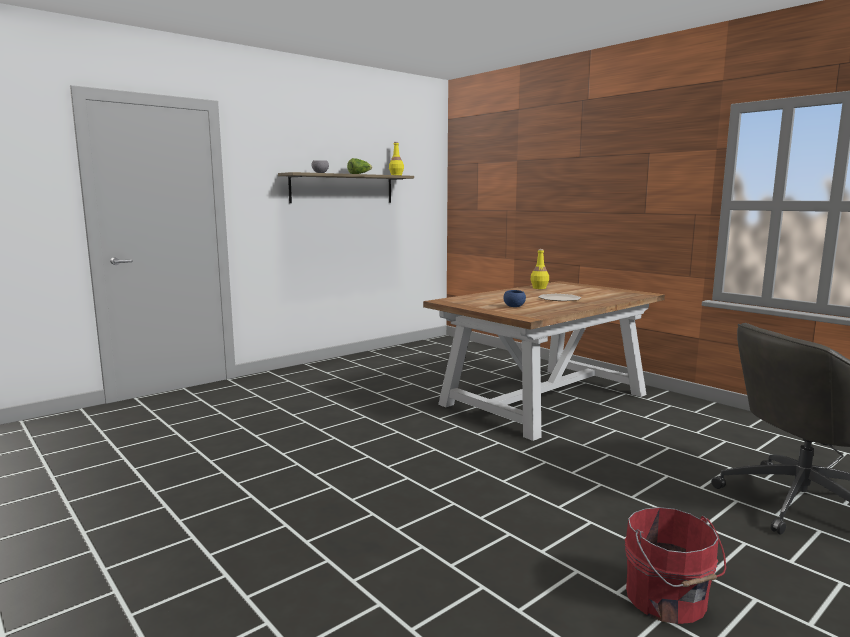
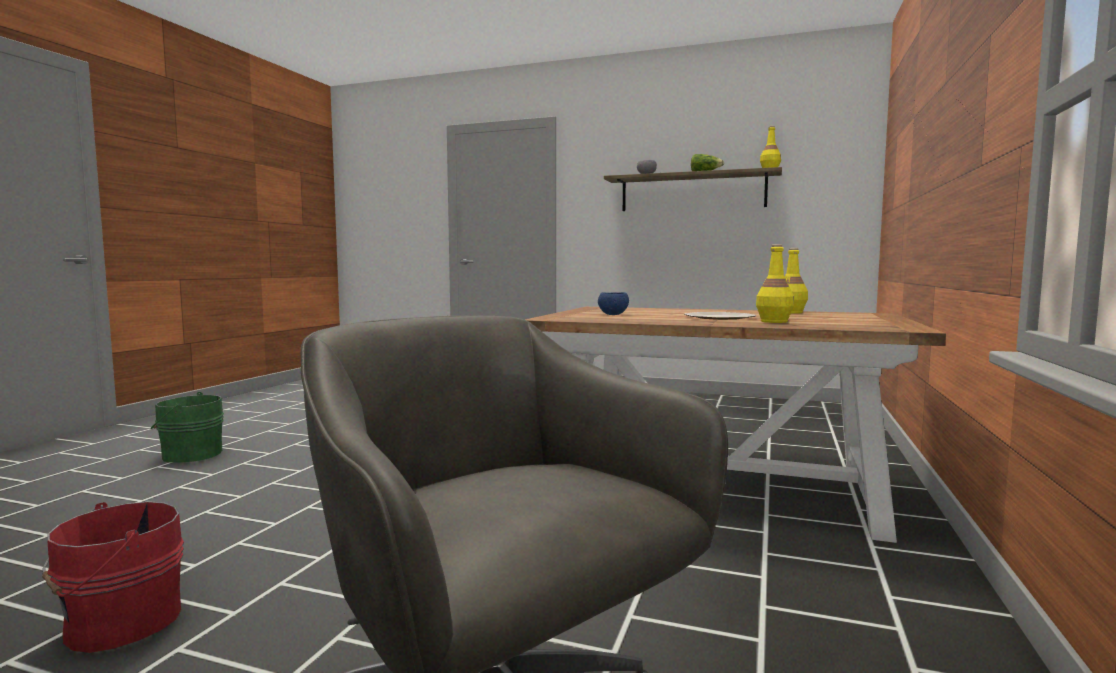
camera: 60 degrees right, 5 degrees down
(221, 574) = (190, 454): none -> green bucket
(593, 297) = (774, 321): none -> yellow bottle

